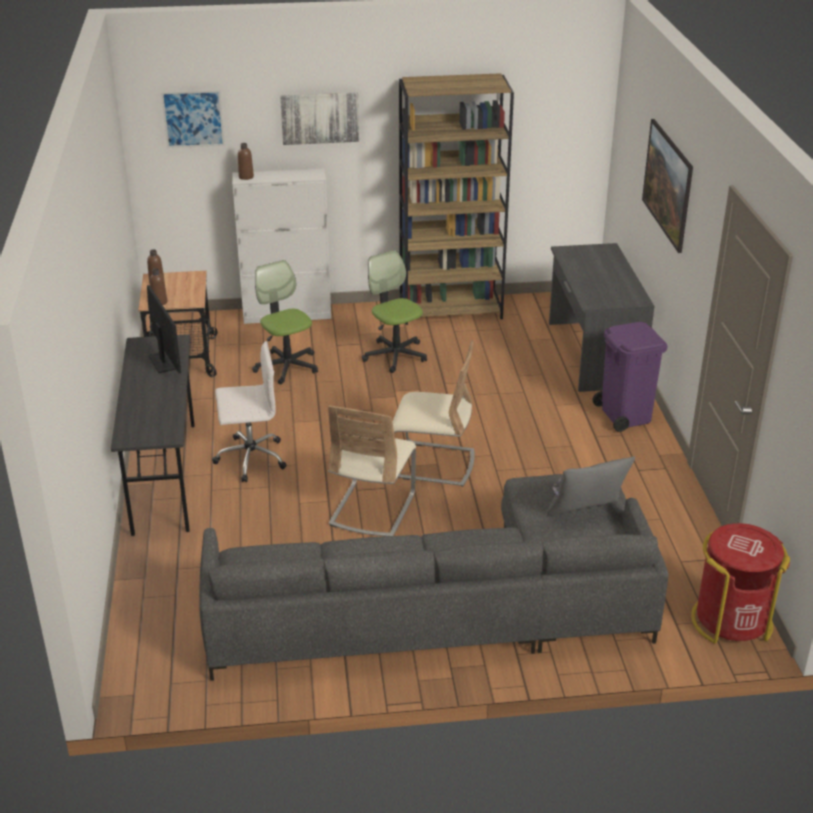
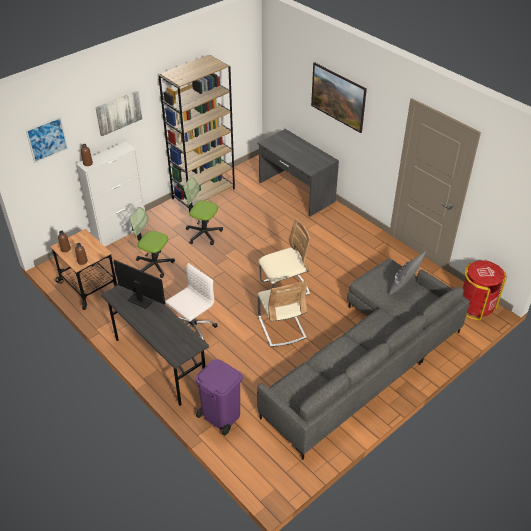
camera: 35 degrees left, 10 degrees up
(625, 414) = (341, 220): purple trash can -> purple trash can (220, 416)

